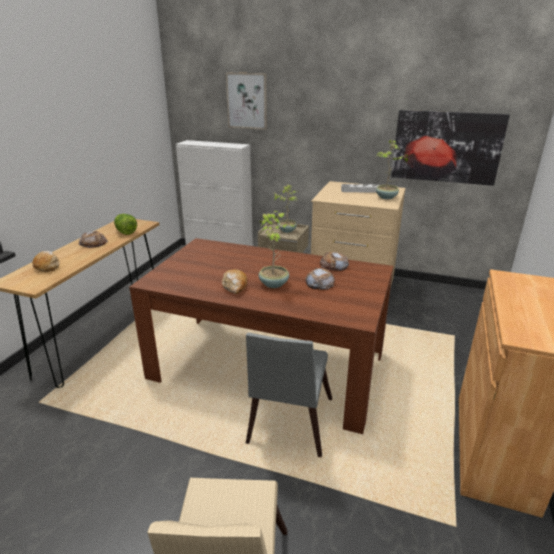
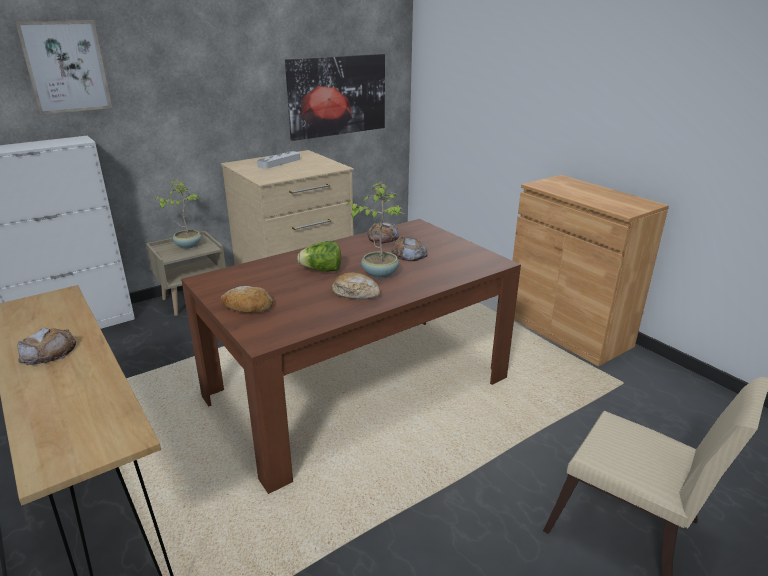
camera: 55 degrees left, 0 degrees up
(47, 266) = (59, 413): bread -> bread (247, 307)
(125, 232) = (61, 317): lettuce -> lettuce (322, 270)
(288, 425) = (458, 413): grey chair -> none
(386, 197) = (318, 162): potted plant -> none

